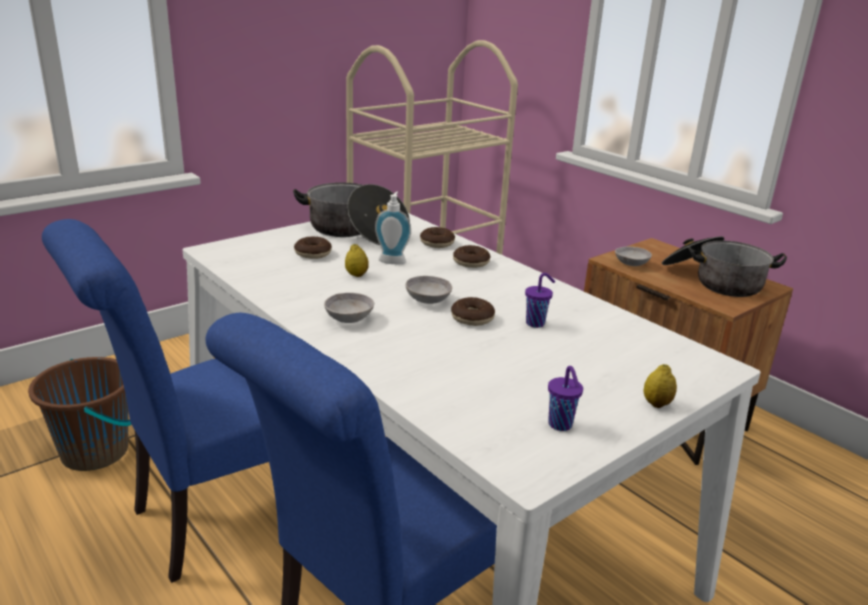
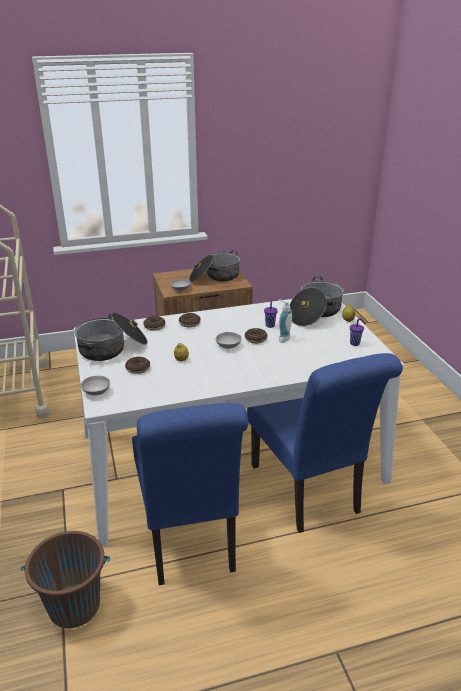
camera: 65 degrees left, 5 degrees up
(349, 319) = (236, 372): grey bowl -> grey bowl (96, 392)
(393, 260) = (168, 345): soap dispenser -> soap dispenser (282, 338)
(640, 361) = (315, 313): none -> cooking pot

